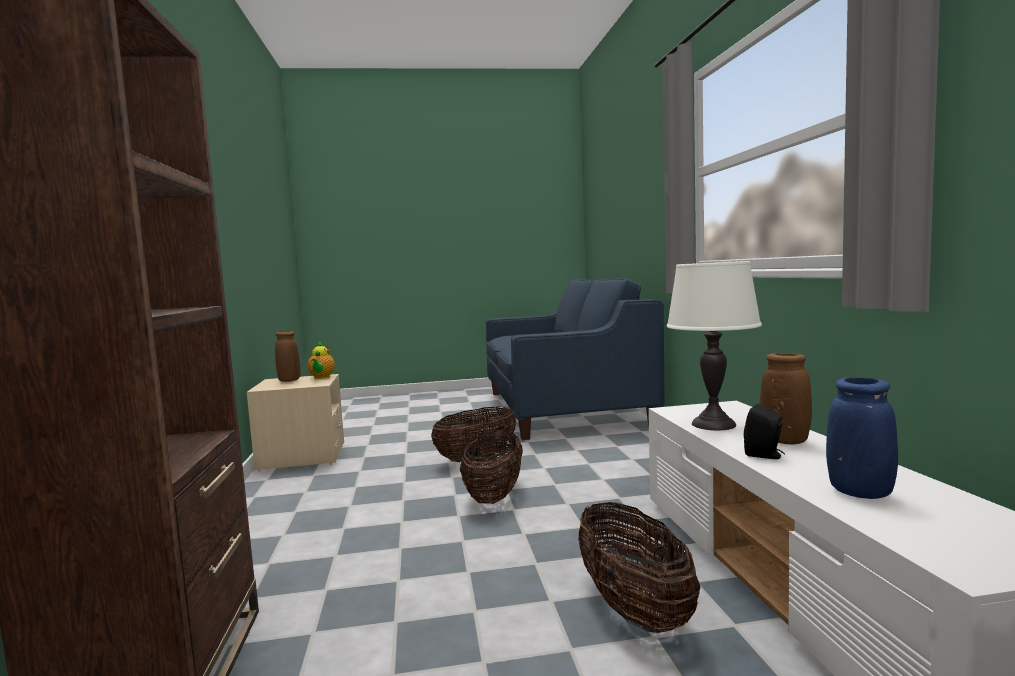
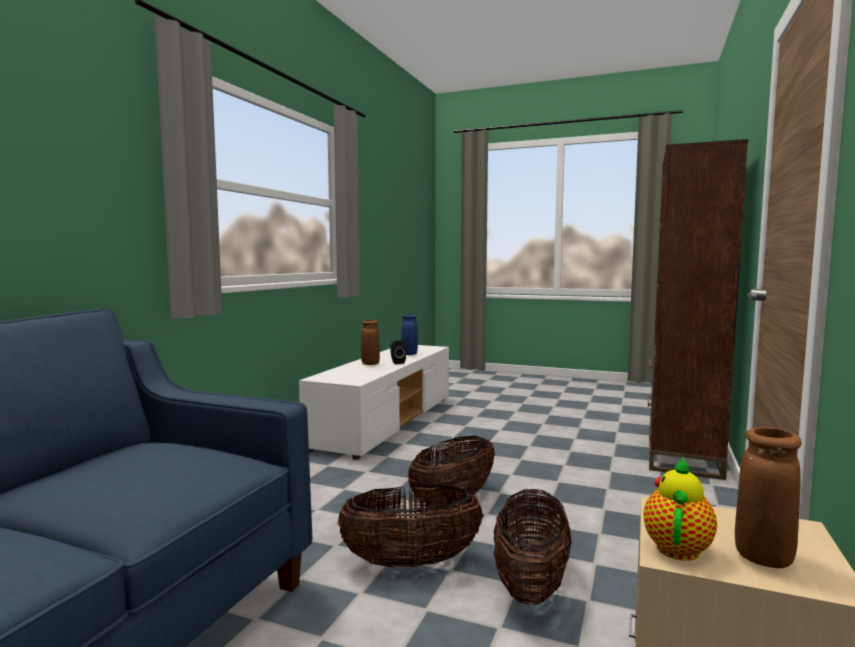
camera: 150 degrees left, 0 degrees up
(634, 610) = (460, 431): basket -> basket (531, 584)
(714, 424) = (368, 372): white table lamp -> none

